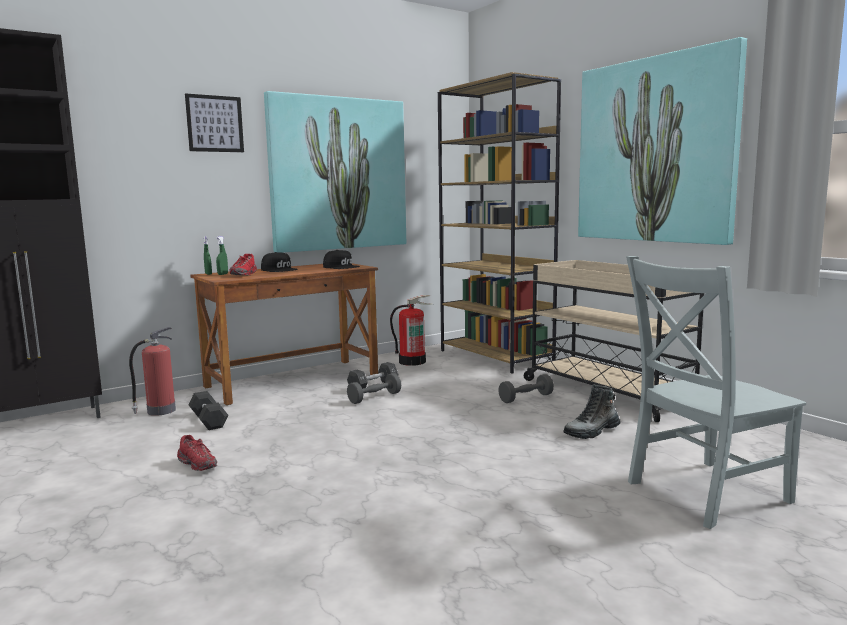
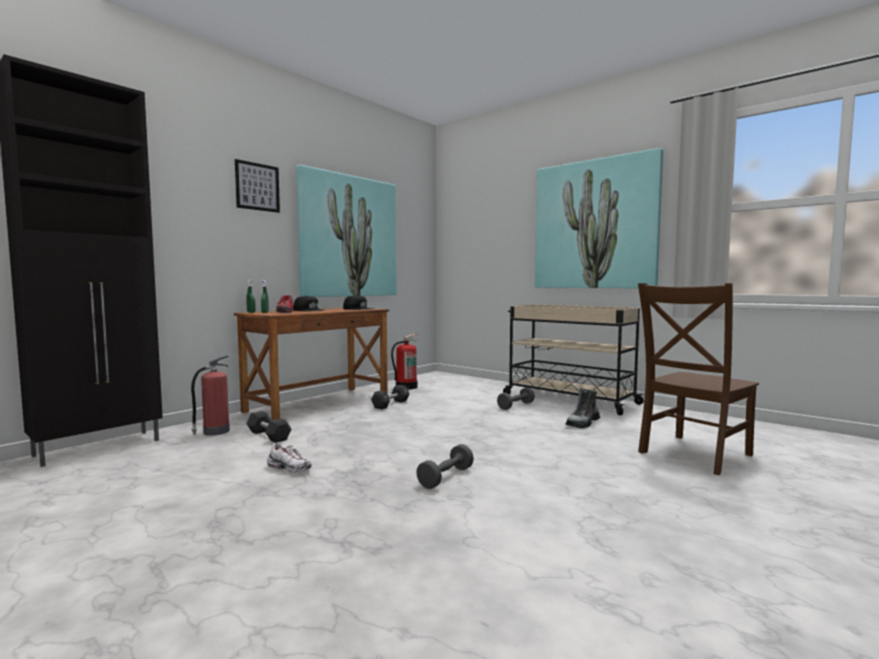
camera: 15 degrees left, 5 degrees down
(198, 465) = (289, 468): red shoe -> white shoe
(374, 398) = (399, 412): grey dumbbell -> grey dumbbell (446, 477)
(496, 357) = (468, 381): brown bookcase -> none
(702, 493) = (692, 454): grey chair -> brown chair

